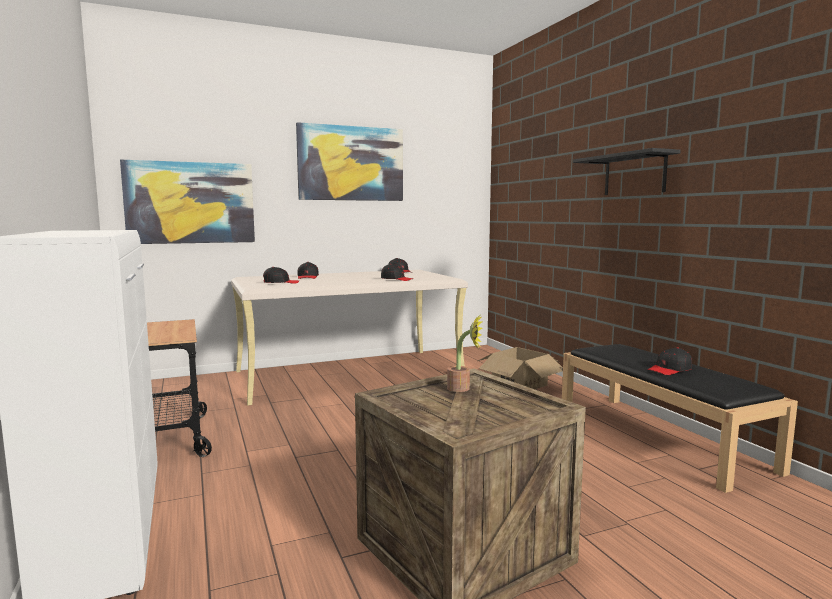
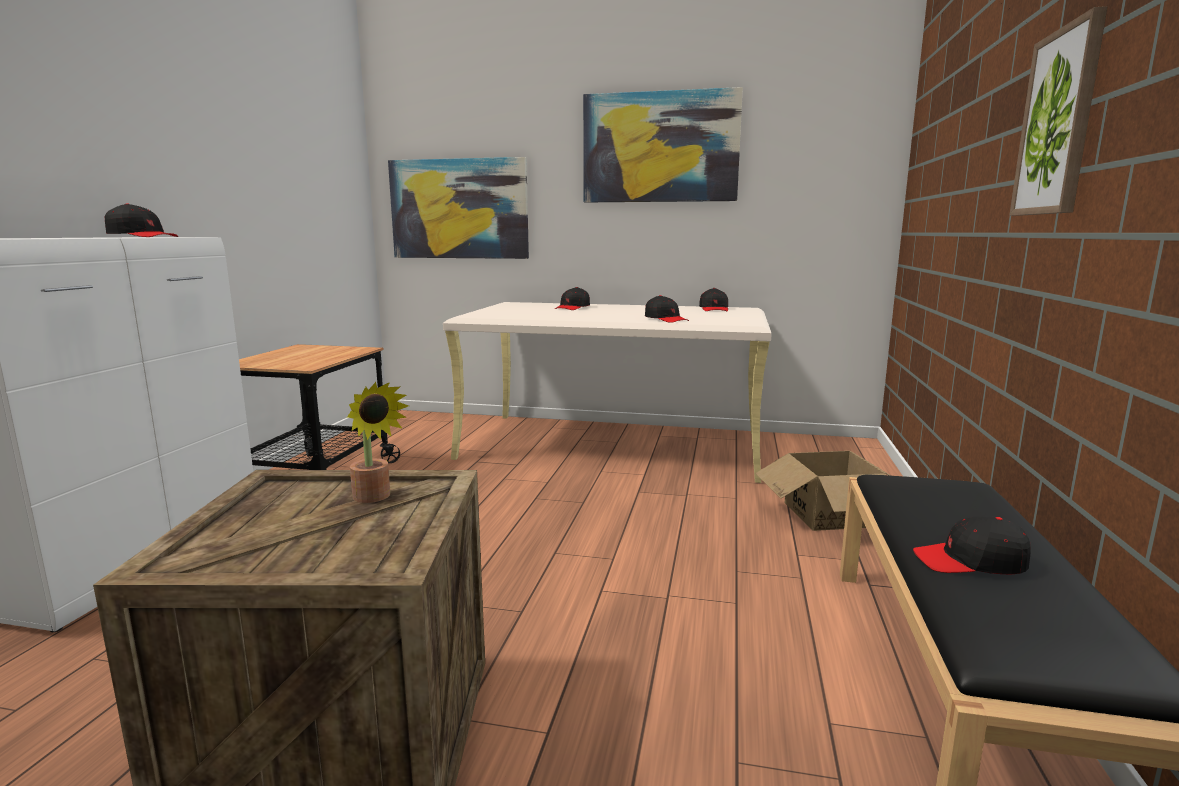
camera: 35 degrees right, 5 degrees up
(281, 282) = (516, 312): black cap -> black cap (142, 237)
(634, 174) = (1058, 123): black shelf -> picture

